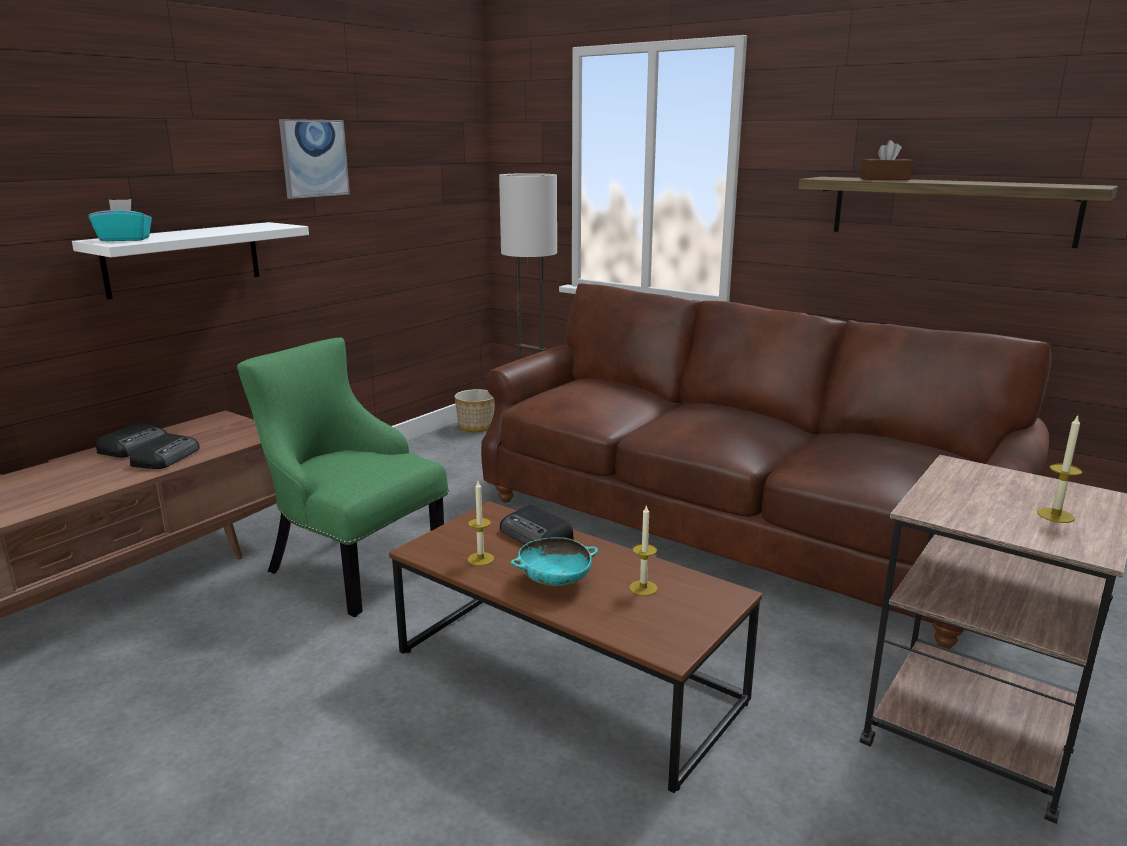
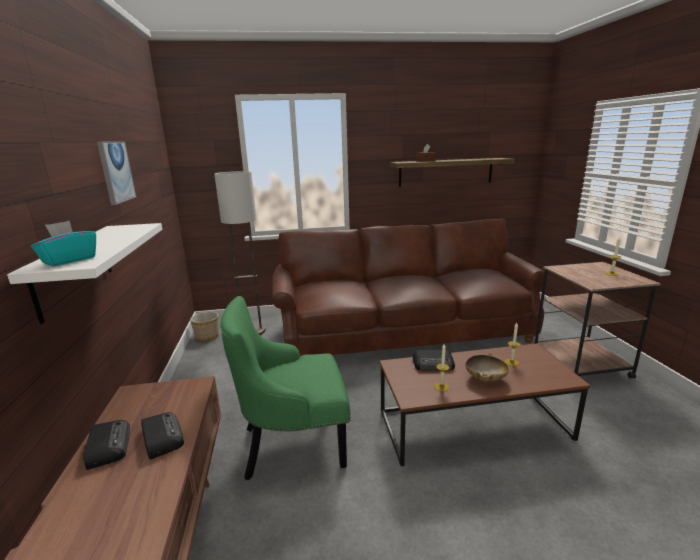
camera: 45 degrees left, 0 degrees up
(555, 582) = (485, 378): turquoise bowl -> beige bowl

